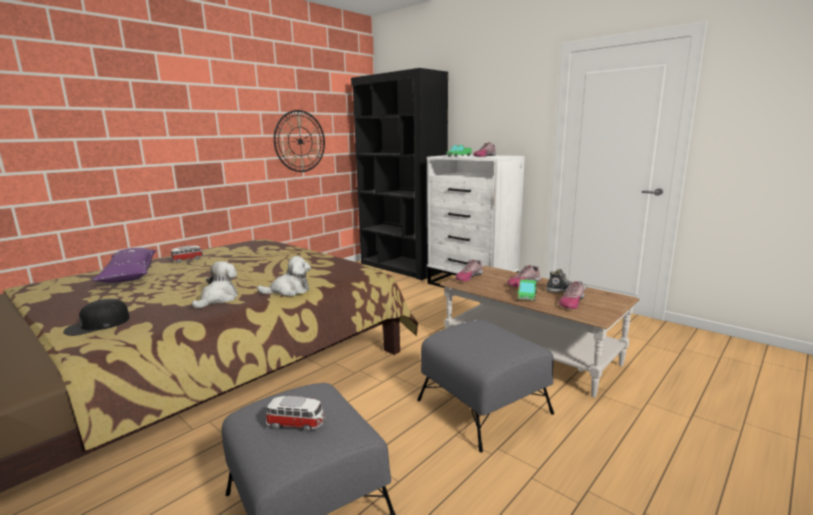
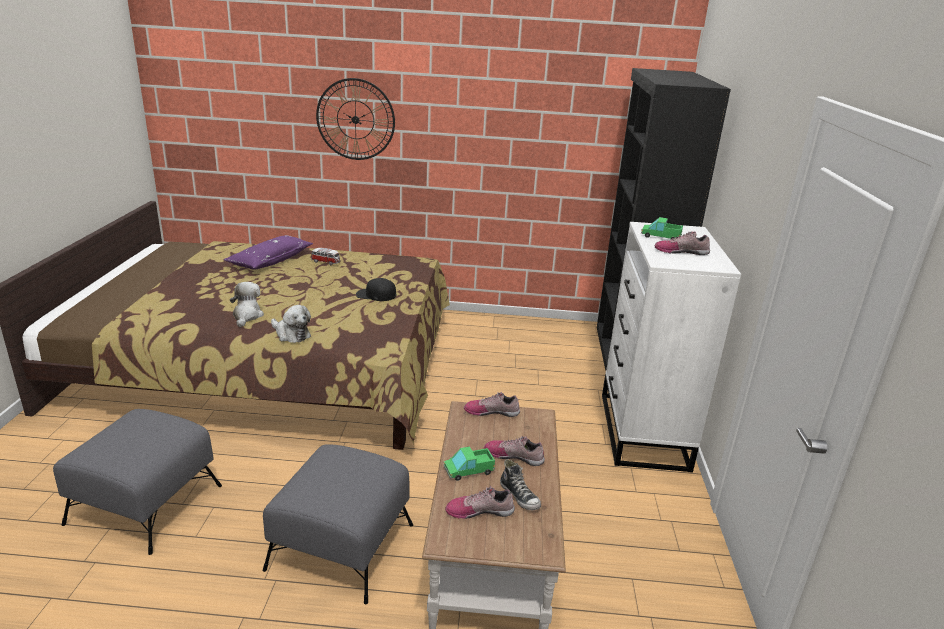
camera: 50 degrees right, 10 degrees up
(97, 324) = (168, 301): black cap -> black cap (376, 295)
(218, 299) = (247, 316): plush toy -> plush toy turned 75 degrees counterclockwise
(297, 424) = (124, 439): toy car -> none
(300, 141) = (536, 149): wall clock -> wall clock (355, 119)

